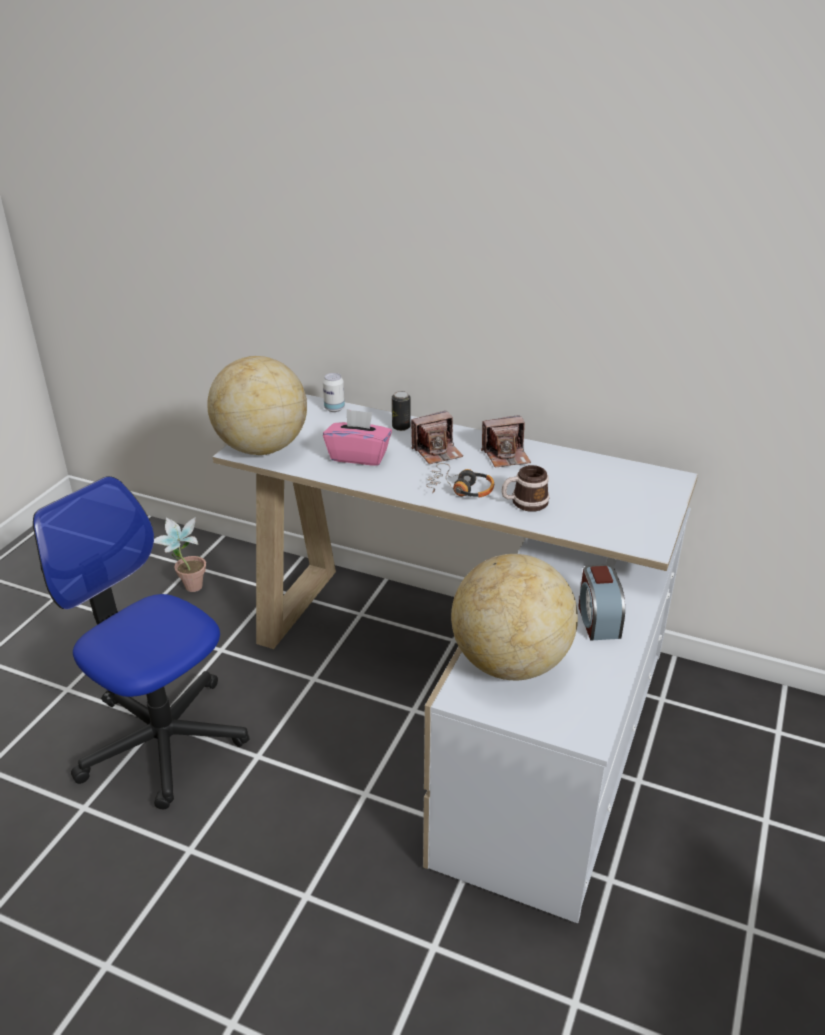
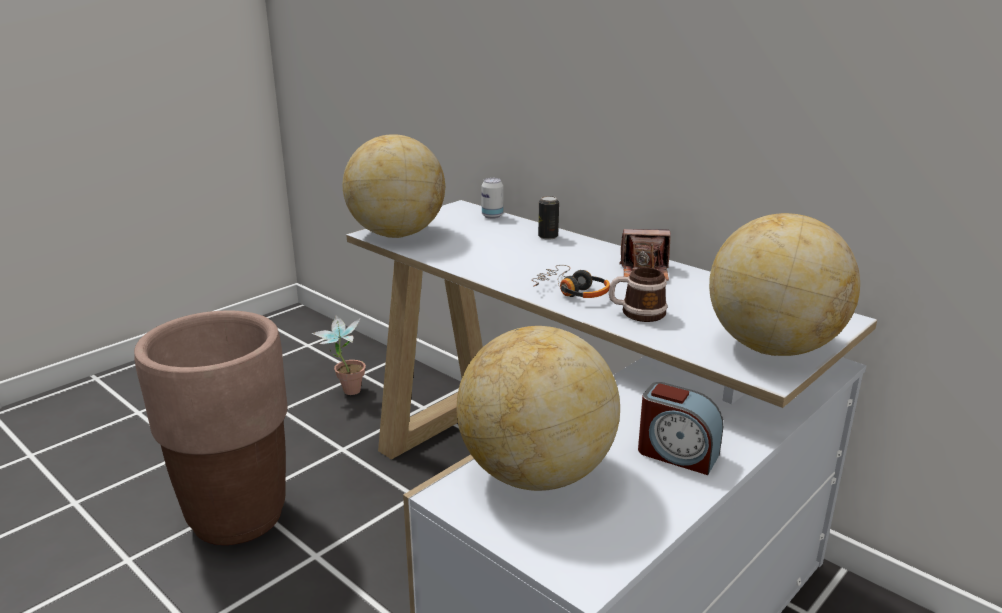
camera: 20 degrees right, 10 degrees down
(163, 740) = (238, 517): office chair -> brown planter
(359, 456) = (485, 252): pink tissue box -> none
(437, 451) = (570, 259): camera -> none
(598, 620) = (677, 454): alarm clock -> alarm clock turned 75 degrees counterclockwise
(639, 518) = (772, 347): none -> globe

